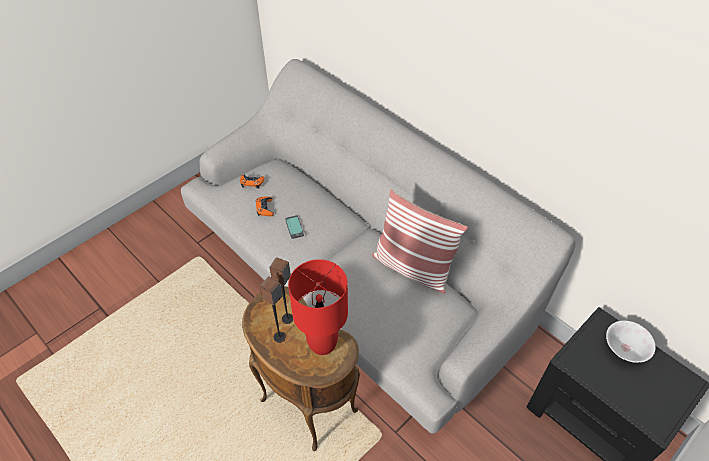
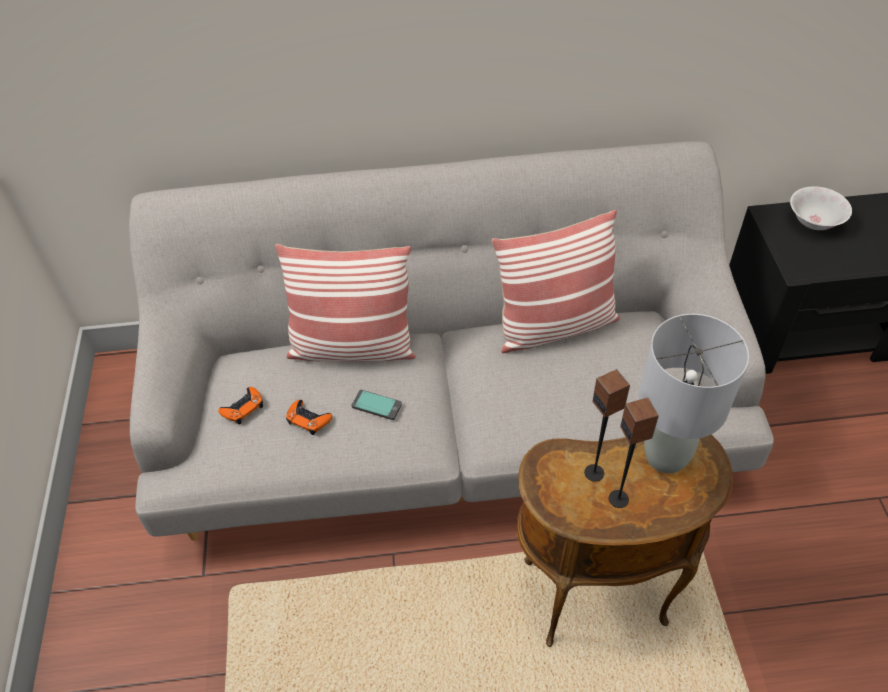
camera: 50 degrees left, 0 degrees up
(321, 197) = (352, 347): none -> pillow
(322, 343) = (665, 456): red table lamp -> grey table lamp

